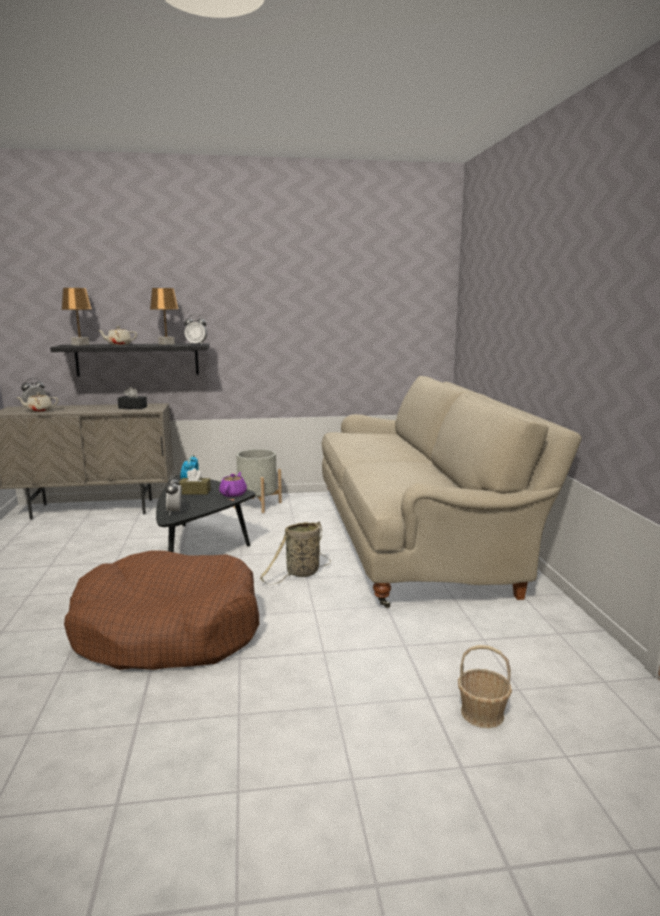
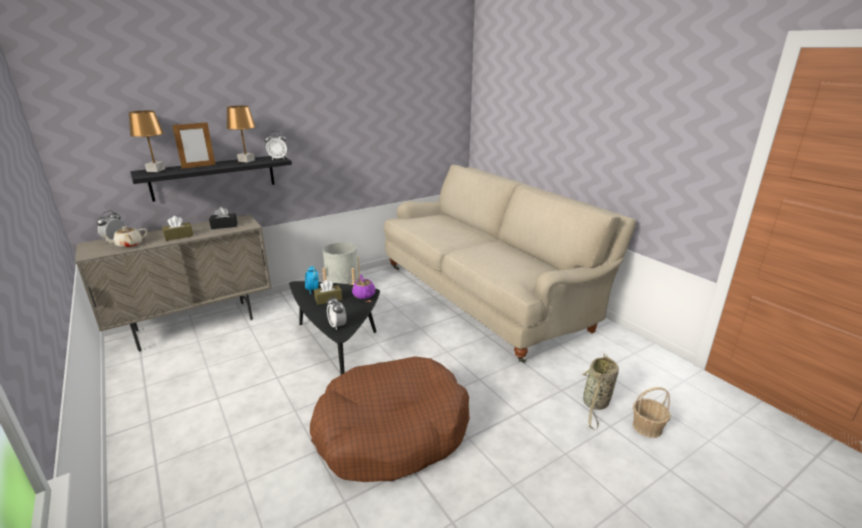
camera: 25 degrees left, 10 degrees up
(85, 410) = (179, 236): none -> brown tissue box
(119, 344) = (198, 166): beige teapot -> picture frame
(301, 573) = (439, 348): basket -> basket (595, 404)

